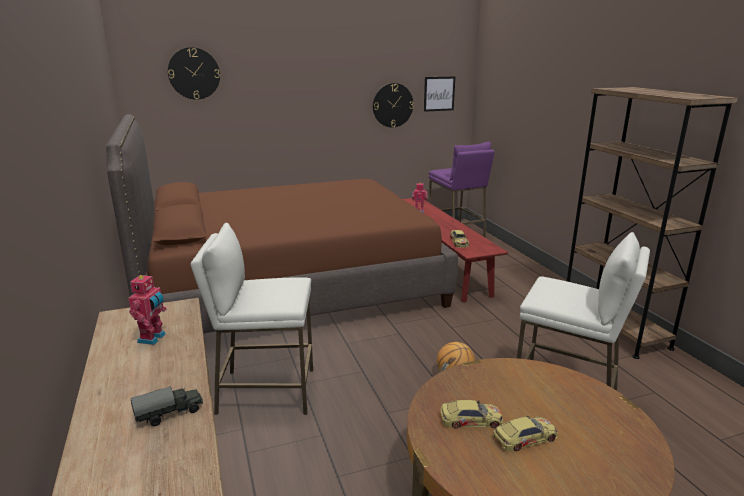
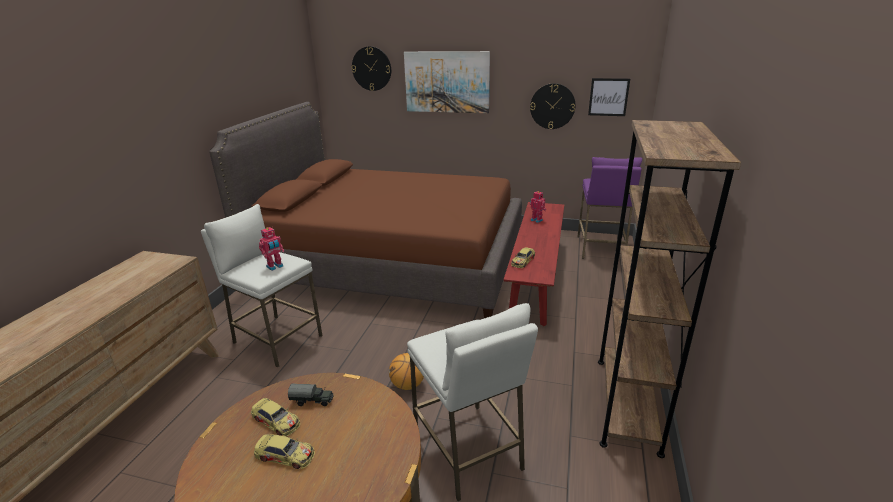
camera: 35 degrees right, 5 degrees up
(153, 338) = (130, 278): toy robot -> toy robot (275, 267)
(170, 414) = (55, 330): toy truck -> toy truck (312, 401)
(286, 86) = (447, 82): none -> picture

